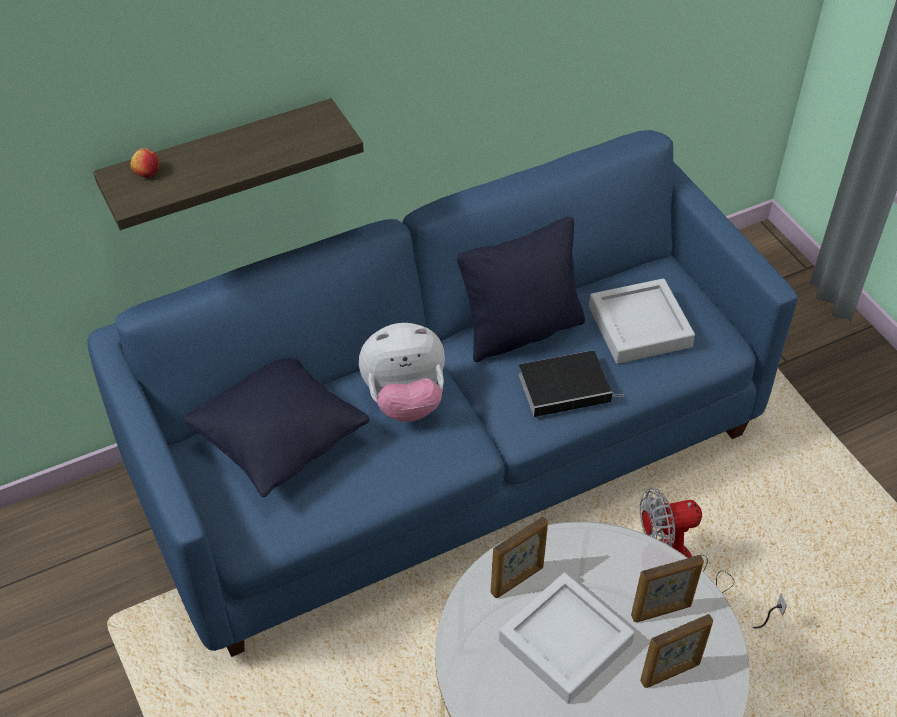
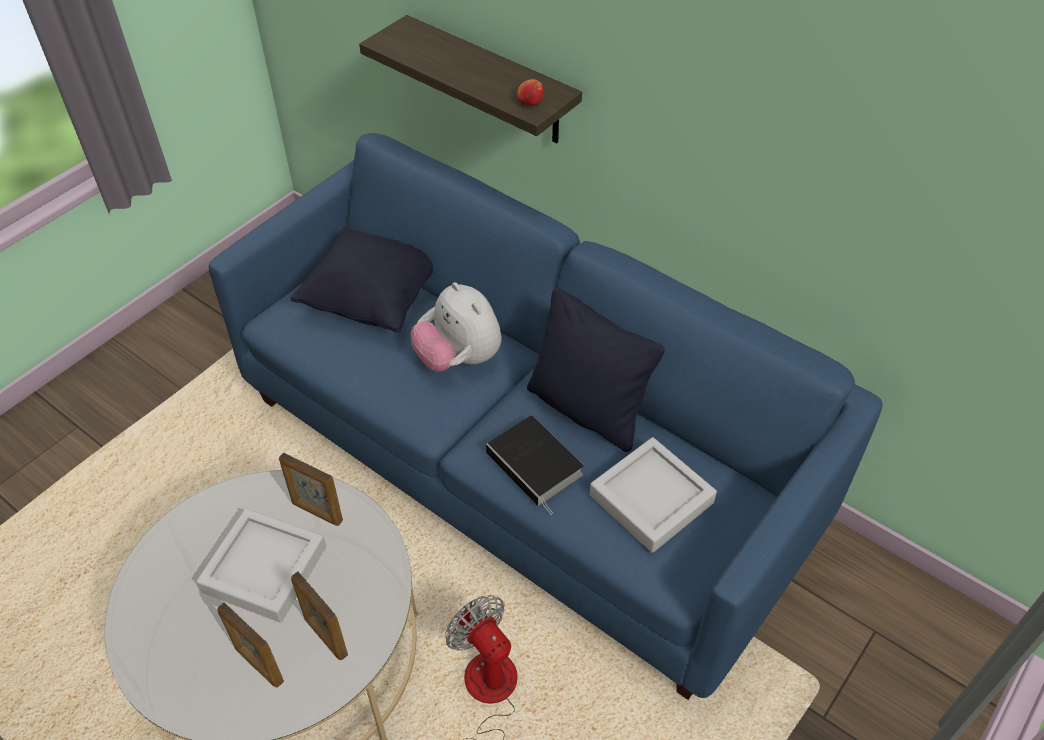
camera: 65 degrees right, 0 degrees up
(146, 172) = (420, 36): apple -> apple (530, 102)

